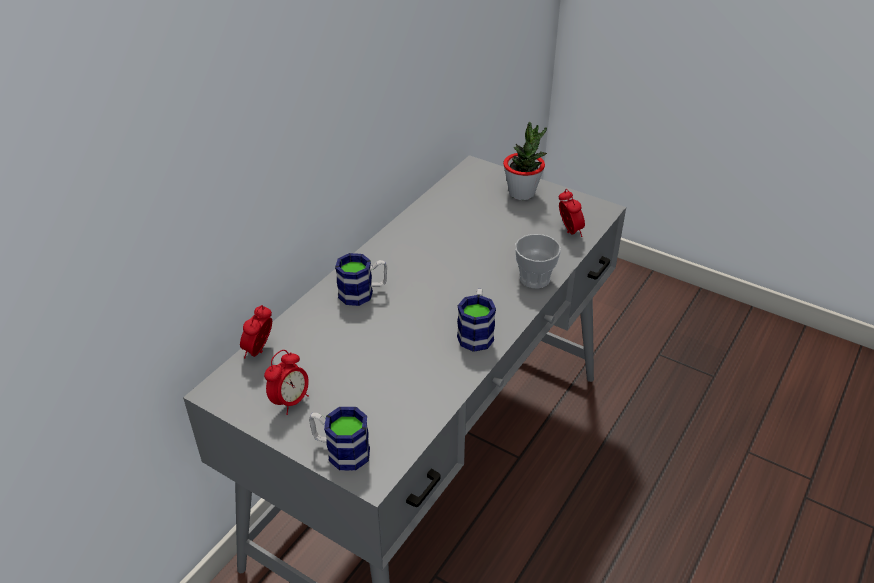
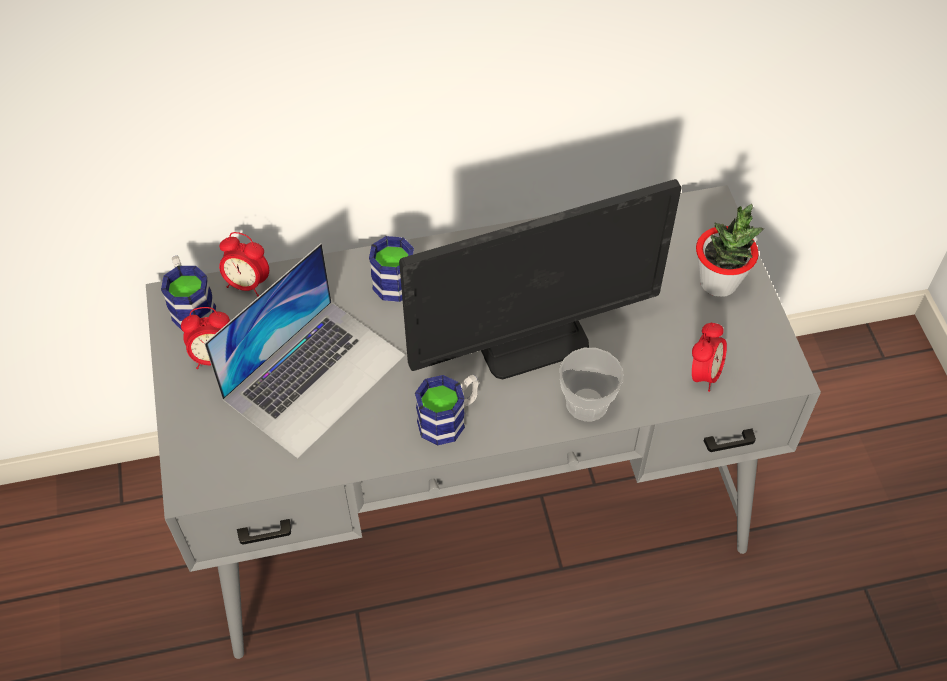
camera: 45 degrees right, 15 degrees up
(259, 351) = (247, 284): alarm clock -> alarm clock turned 135 degrees counterclockwise
(340, 451) = (197, 441): mug -> mug (191, 306)
(370, 366) = (314, 376): none -> laptop
(467, 271) = (531, 339): none -> monitor

